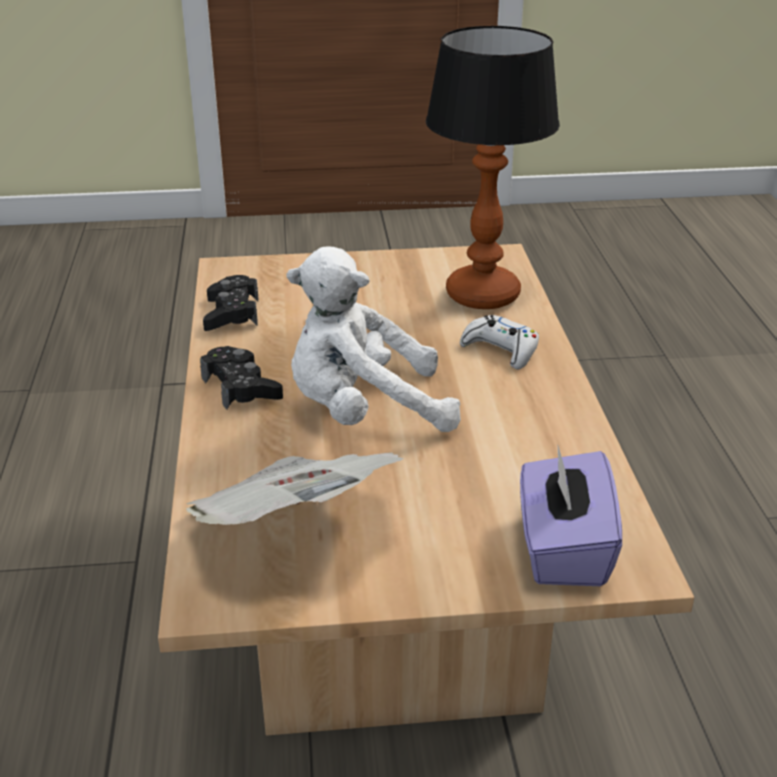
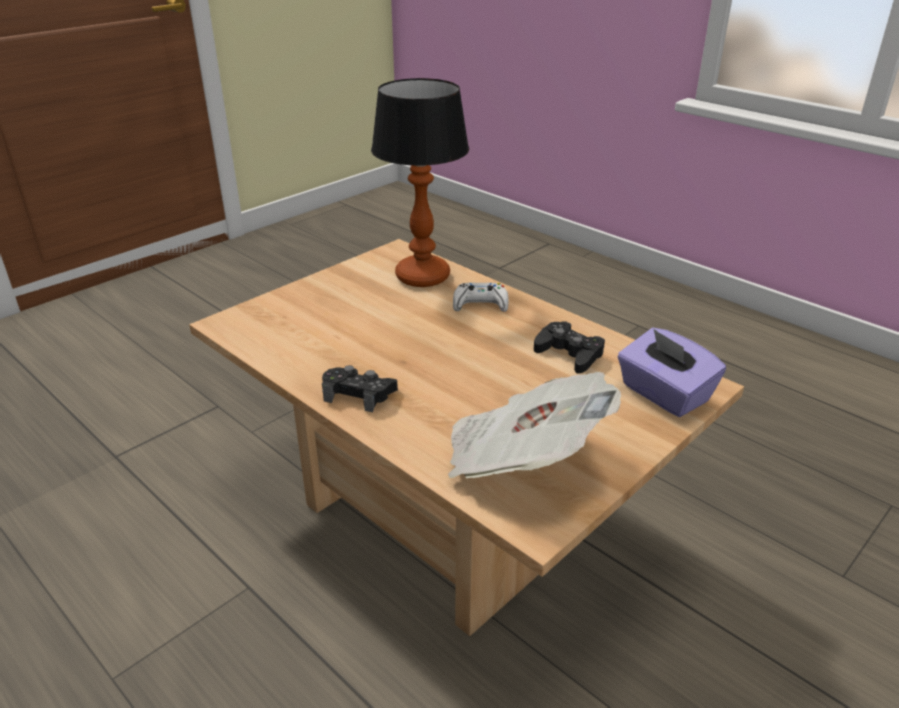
camera: 40 degrees left, 0 degrees up
(232, 313) = (276, 351): black game controller -> black game controller (569, 354)
(364, 412) = (458, 373): white plush toy -> none

